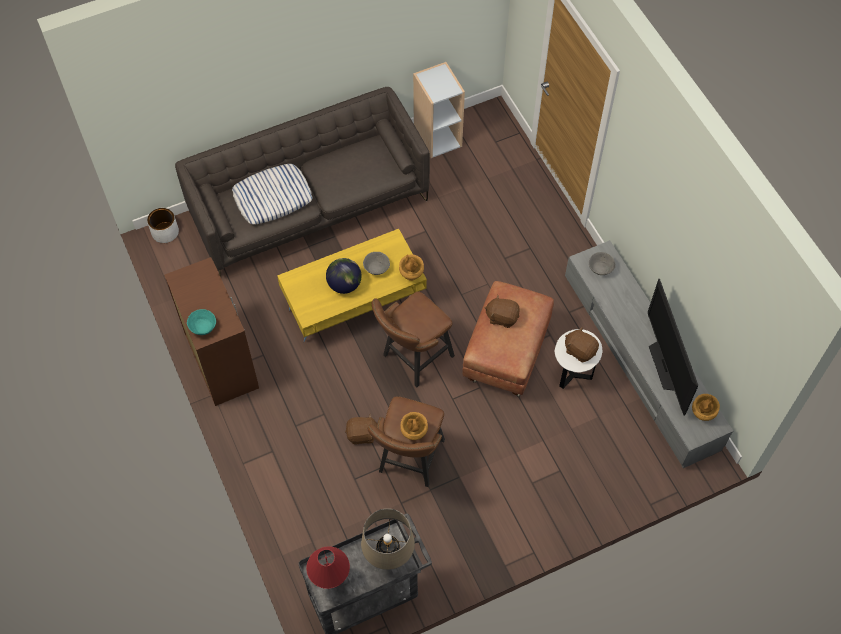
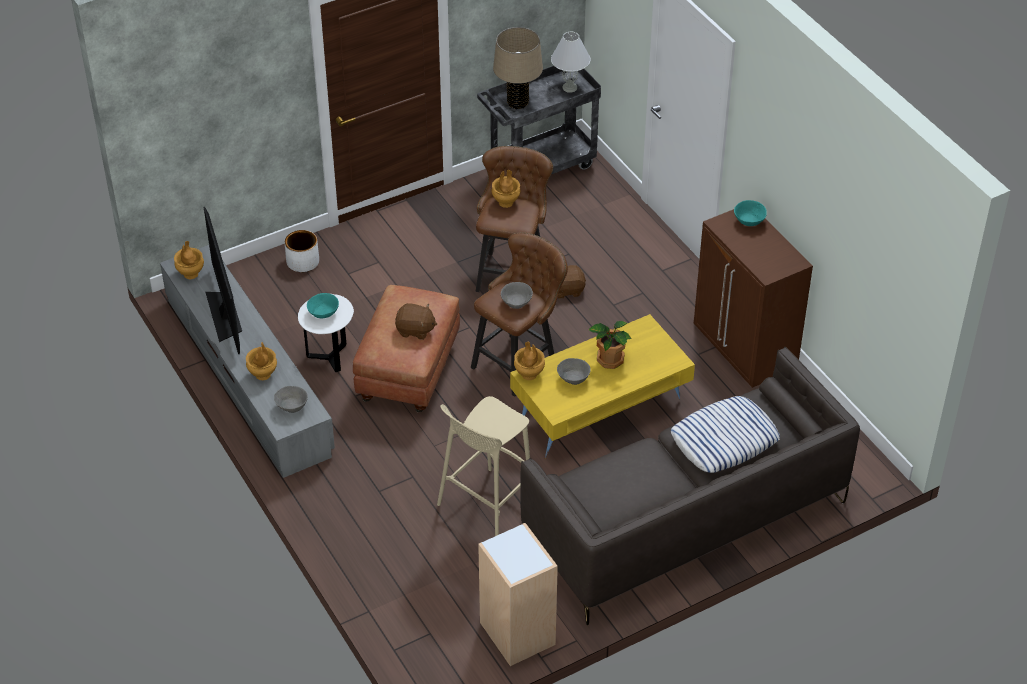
camera: 175 degrees right, 15 degrees down
(165, 232) = (868, 478): white planter -> white planter (302, 262)
(330, 579) = (569, 87): red table lamp -> white table lamp
(344, 285) = (609, 359): globe -> potted plant
(416, 314) = (516, 302): none -> grey bowl
(450, 231) = (487, 505): none -> beige stool
(580, 350) = (323, 313): brown plush toy -> turquoise bowl
(626, 300) = (263, 375): none -> brown vase

